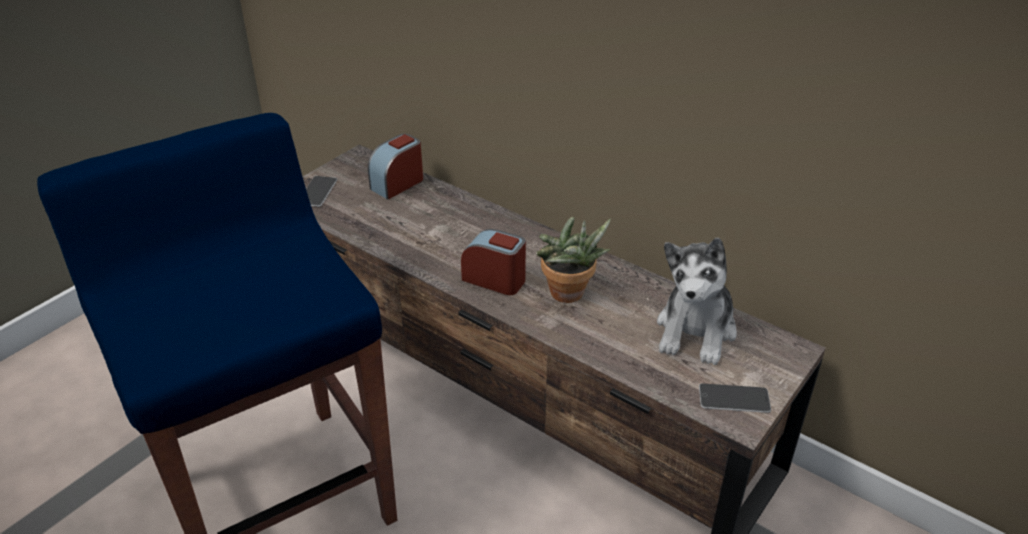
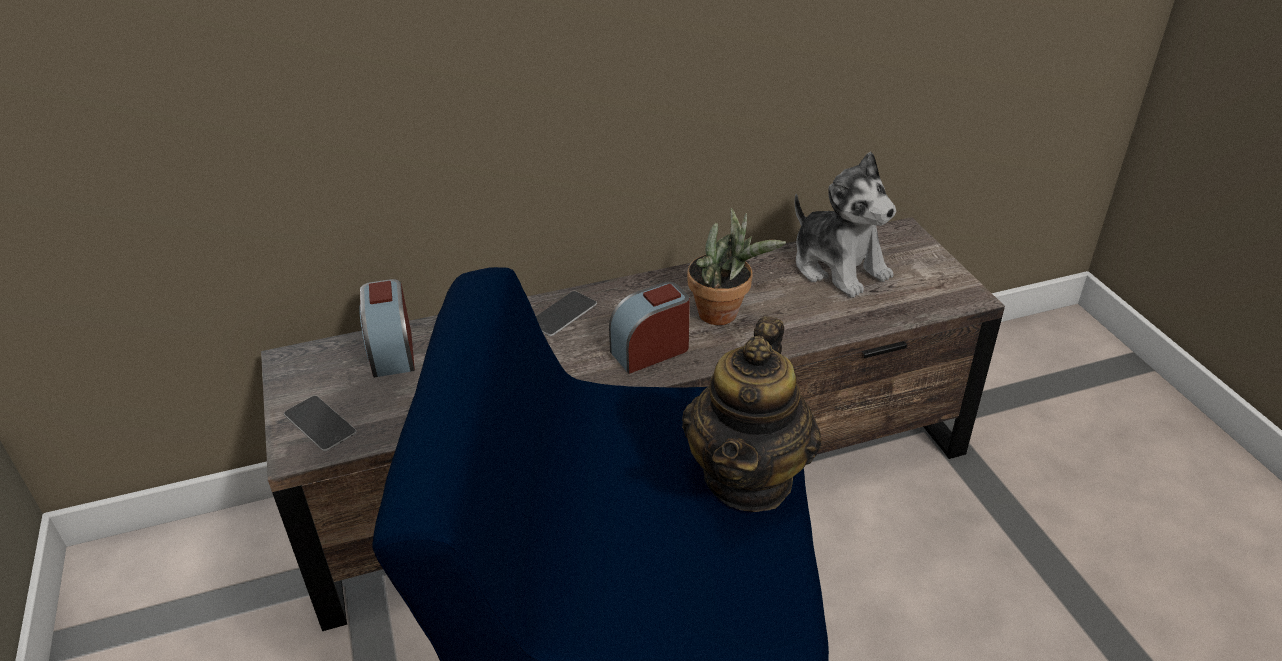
camera: 55 degrees left, 0 degrees up
(268, 318) = (749, 478): none -> teapot
(734, 398) = (939, 287): phone -> phone (562, 314)

